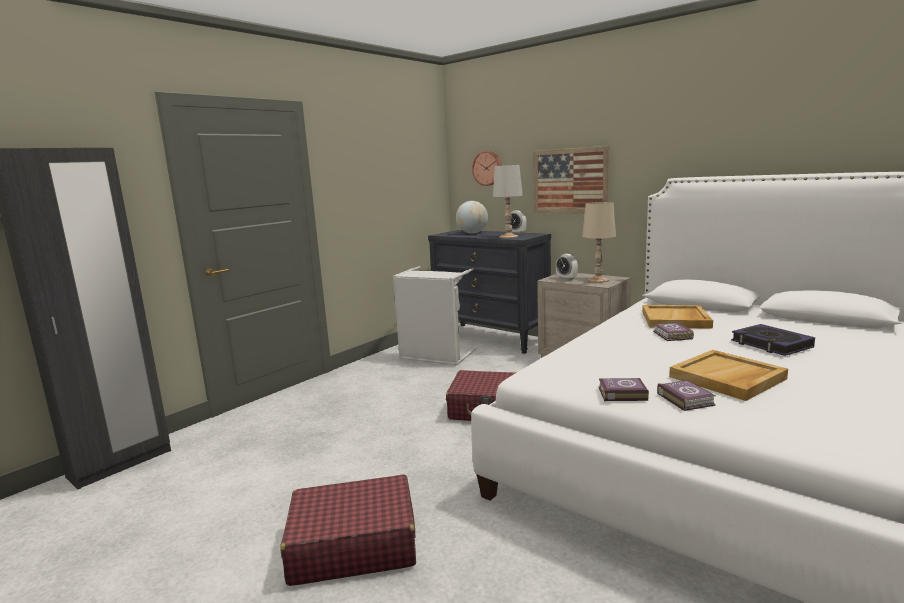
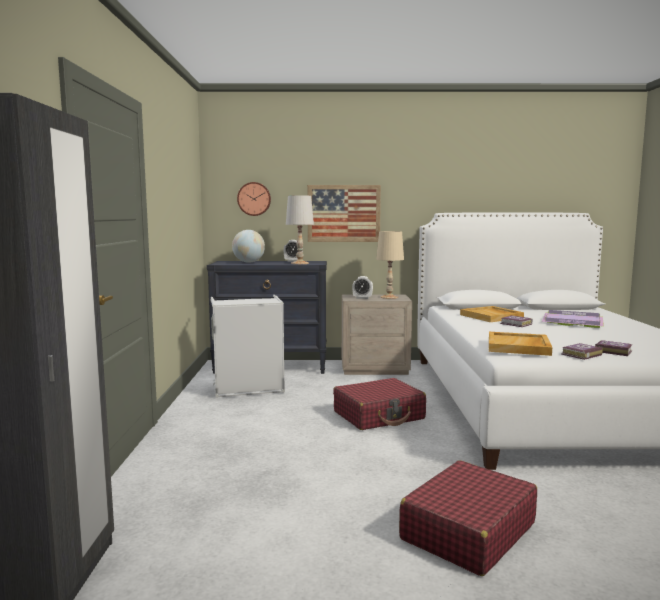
camera: 40 degrees left, 5 degrees down
(727, 378) = (601, 339): beige tray -> beige tray (519, 347)
(771, 344) = (573, 321): book -> purple tray

